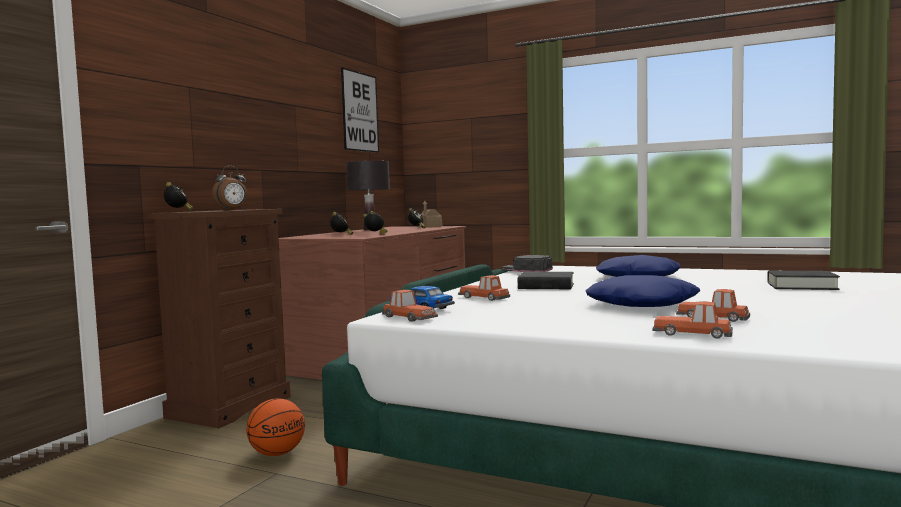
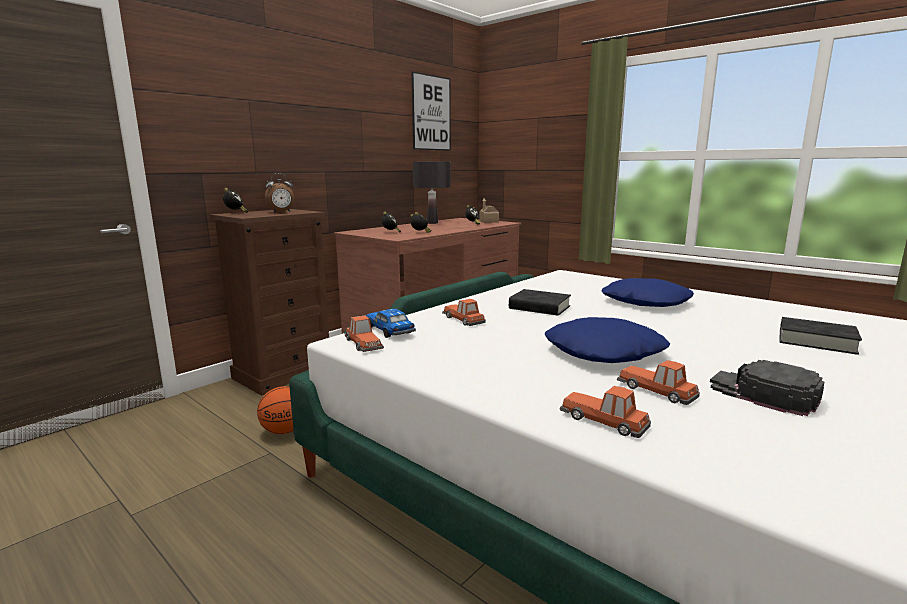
camera: 15 degrees right, 10 degrees up
(527, 270) = (547, 278): black cap -> black cap (763, 393)

